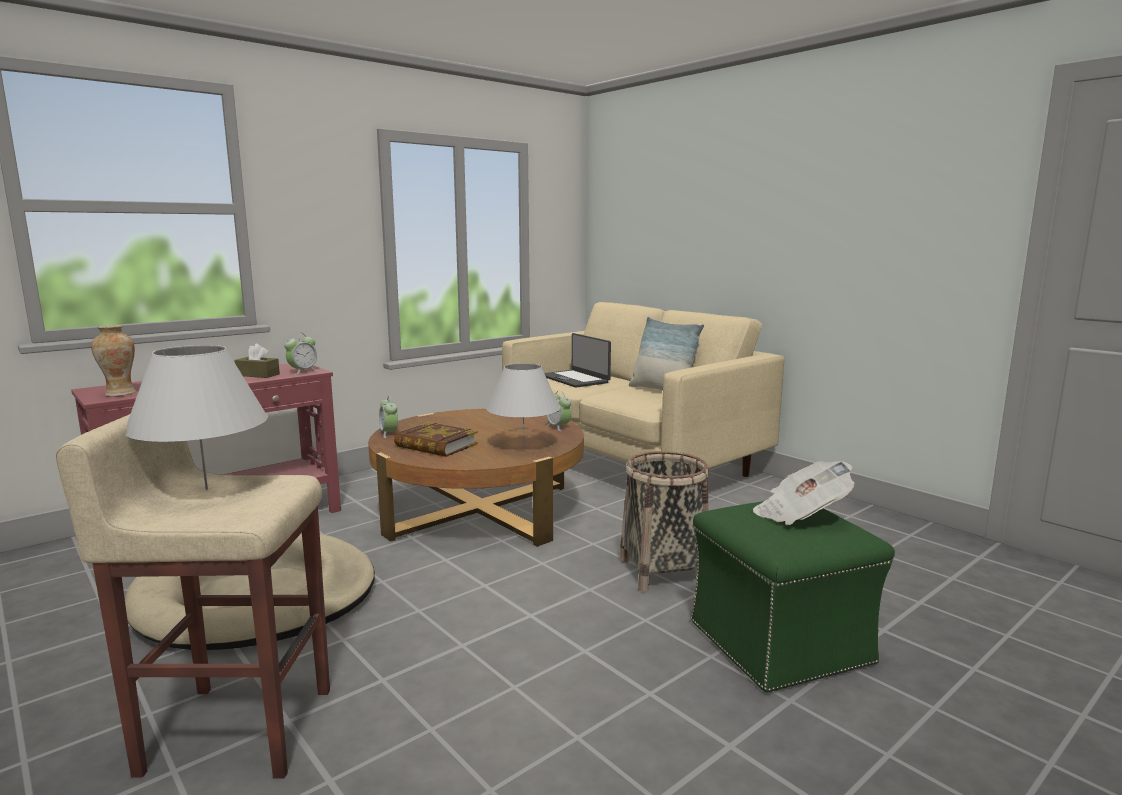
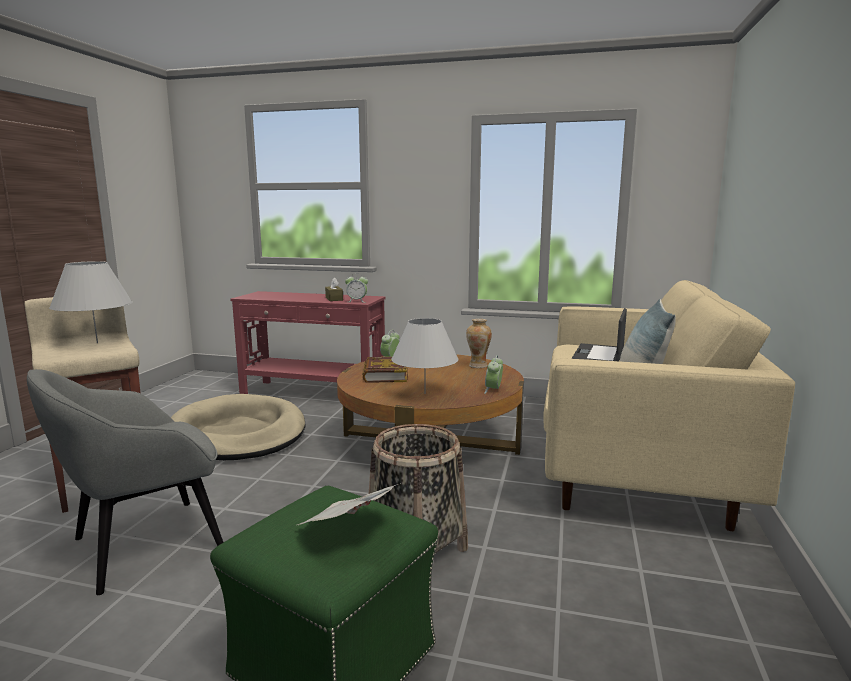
camera: 55 degrees right, 0 degrees up
(120, 394) = (257, 296): vase -> vase (478, 366)
(479, 713) = (143, 544): none -> grey armchair

